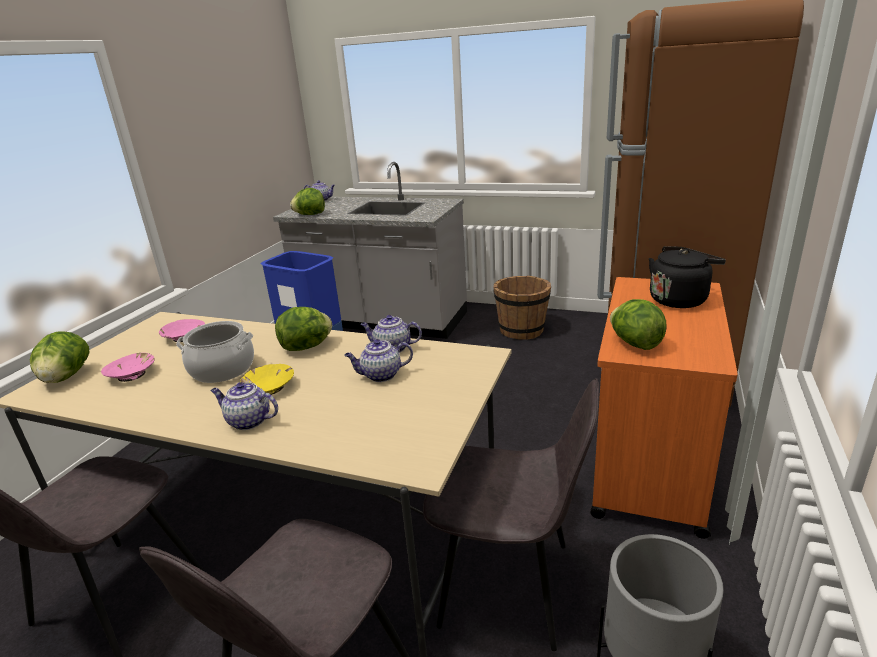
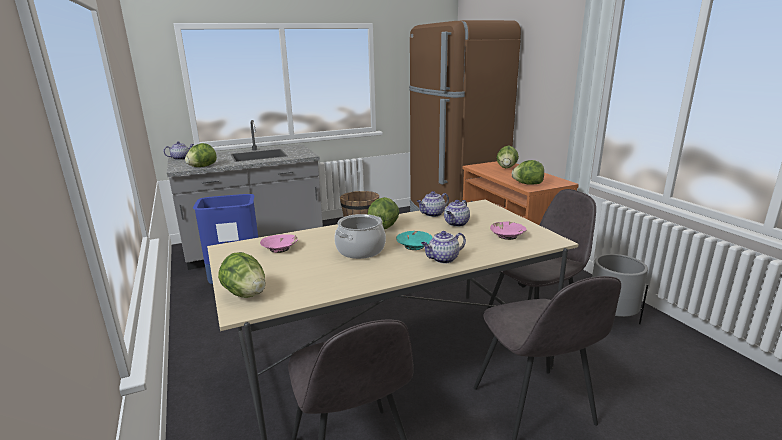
camera: 45 degrees left, 5 degrees down
(132, 375) = (301, 273): pink bowl -> pink bowl (507, 235)
(269, 387) = (413, 246): yellow bowl -> turquoise bowl
(679, 299) = (506, 167): black kettle -> lettuce

